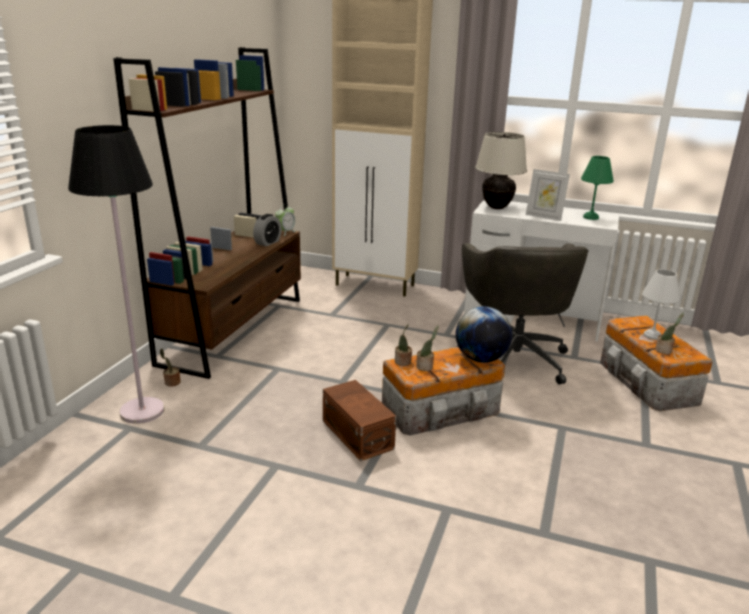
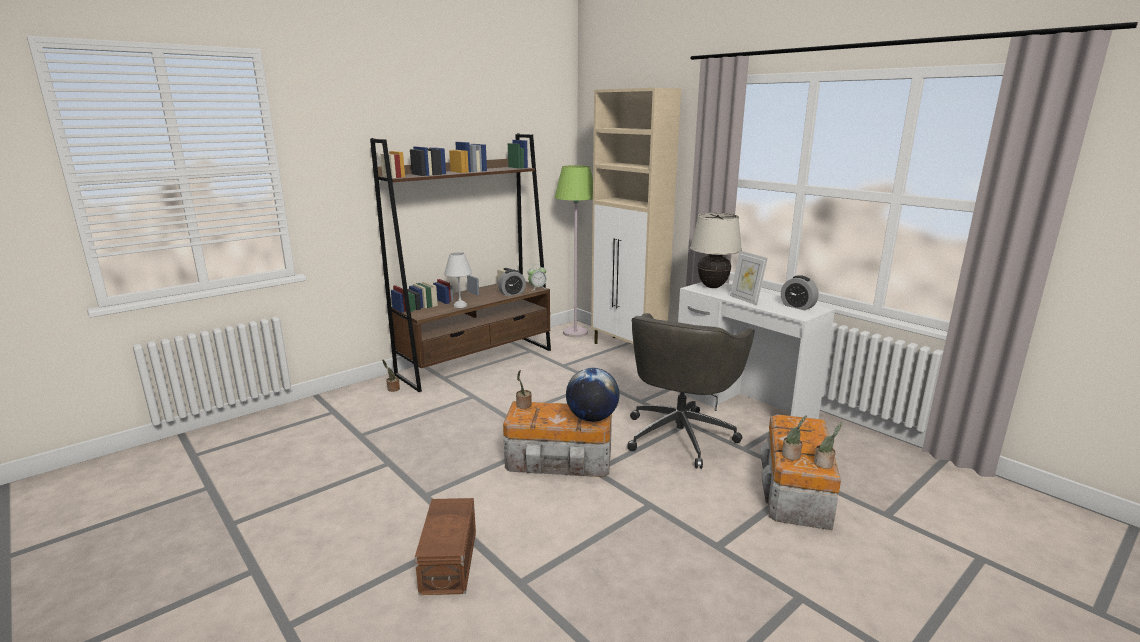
camera: 30 degrees right, 5 degrees down
(142, 411) = (353, 403): black floor lamp -> none
(302, 277) = (575, 332): none -> green floor lamp
(358, 433) = (472, 458): brown storage box -> brown storage box (450, 560)
(425, 367) = (536, 413): potted plant -> potted plant (824, 464)
(591, 217) = (797, 306): green table lamp -> alarm clock
(652, 335) = (800, 439): white table lamp -> white table lamp (461, 305)

